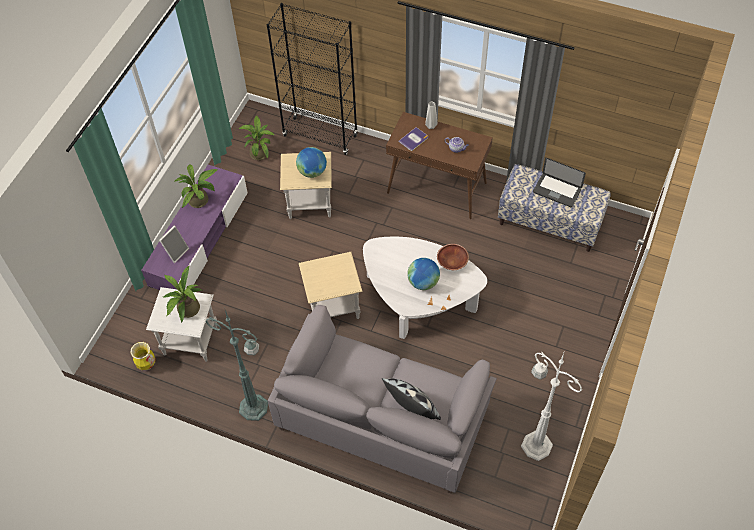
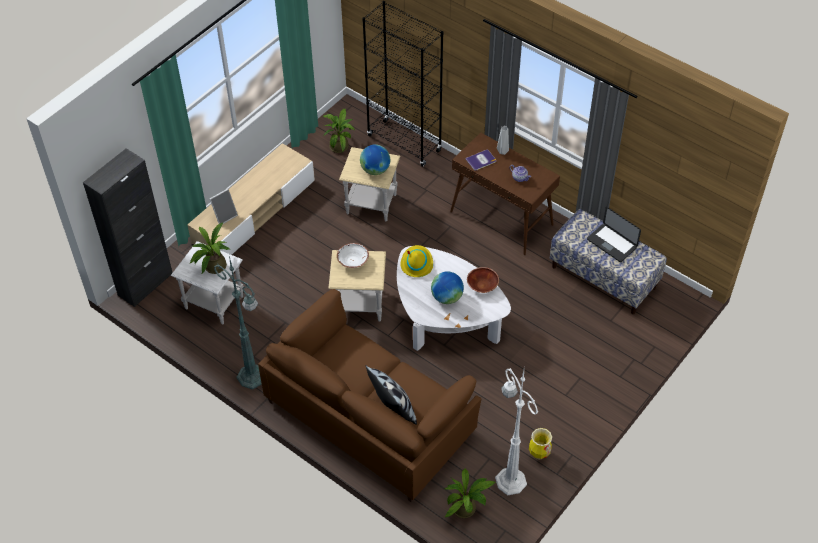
camera: 15 degrees right, 5 degrees down
(115, 340) = (145, 284): none -> black cabinet
(147, 365) = (166, 314): vase -> vase (539, 454)
(199, 239) = (254, 212): purple tv stand -> beige tv stand
(201, 200) = (264, 174): potted plant -> potted plant (467, 508)
(323, 269) = (353, 261): none -> white bowl
(382, 255) = (416, 263): none -> yellow hat
(382, 417) = (370, 416): grey sofa -> brown sofa

